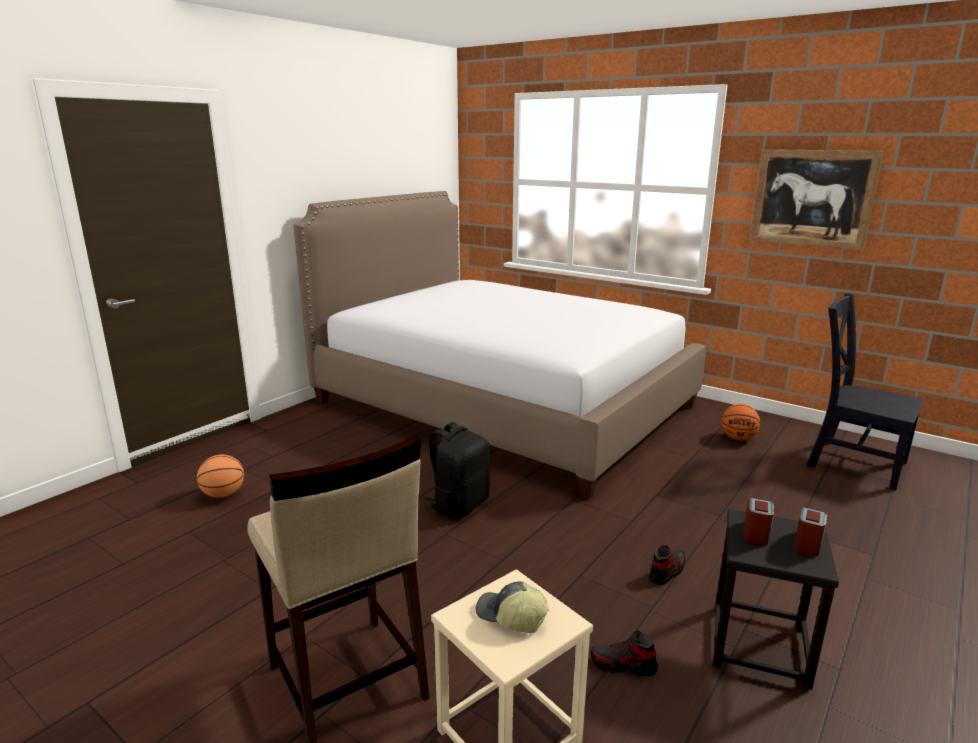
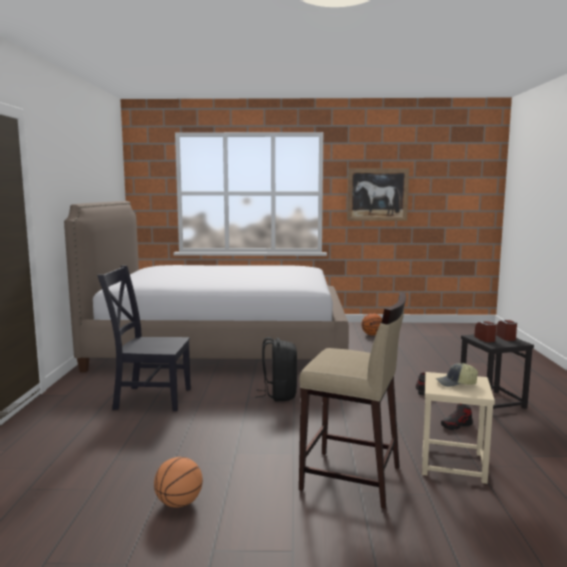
camera: 35 degrees left, 10 degrees down
(223, 495) = (103, 434): basketball -> basketball (179, 503)
(852, 462) = (431, 333): black chair -> black chair (149, 398)

